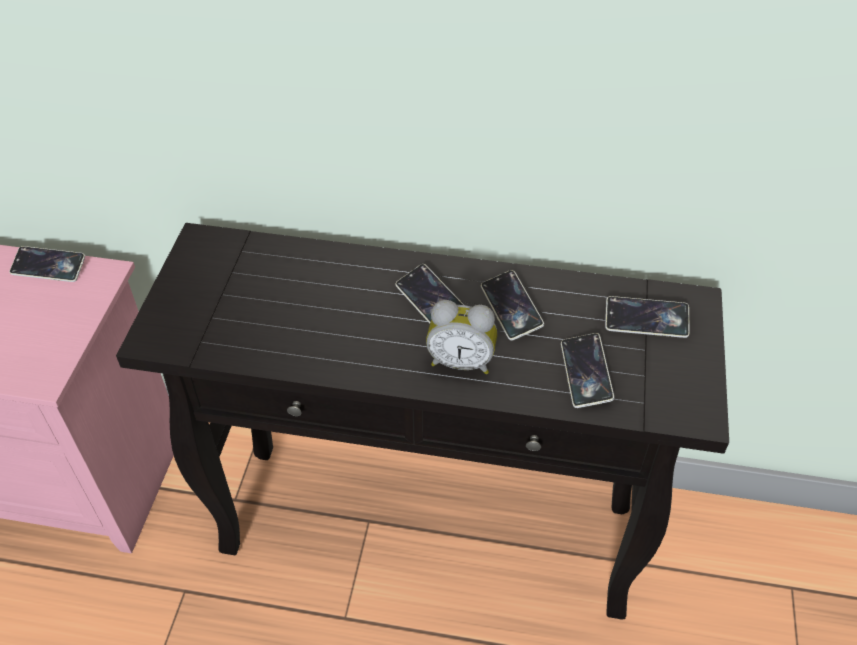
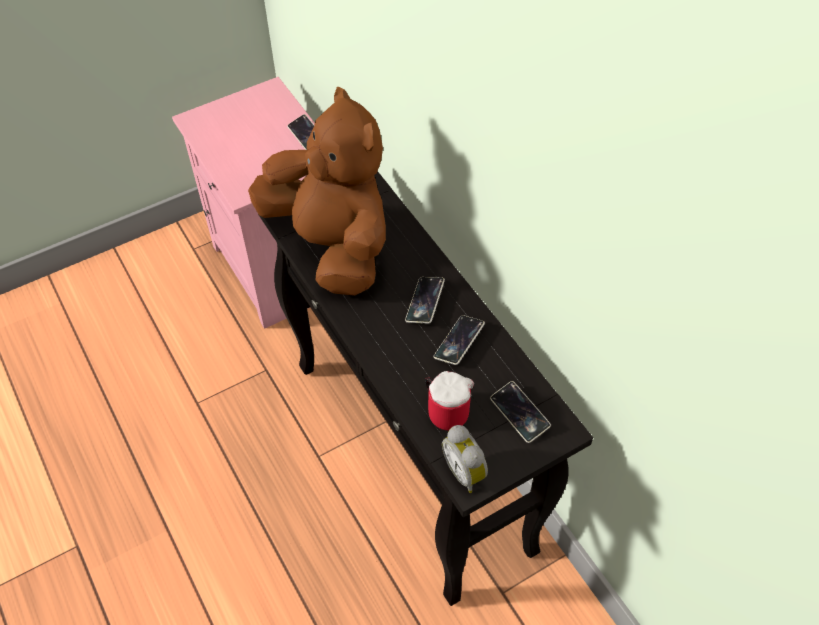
camera: 50 degrees right, 5 degrees up
(262, 326) = (332, 245): none -> brown plush toy
(461, 361) = (395, 346): alarm clock -> alarm clock (466, 472)
(585, 373) = (445, 409): phone -> mug

